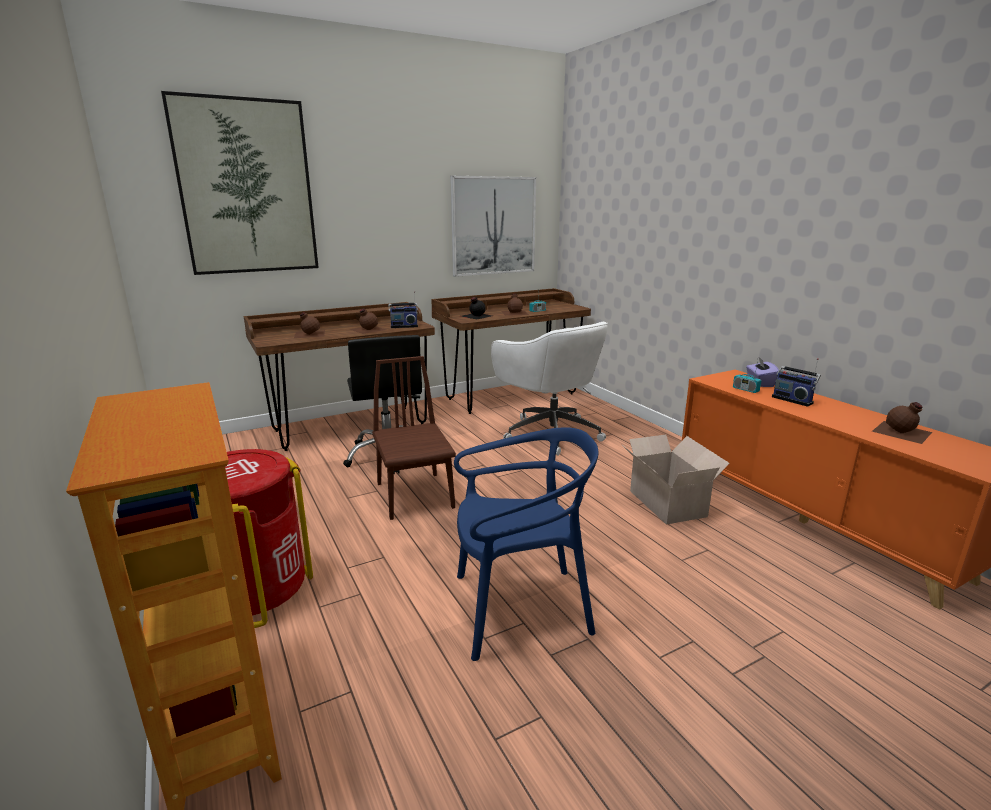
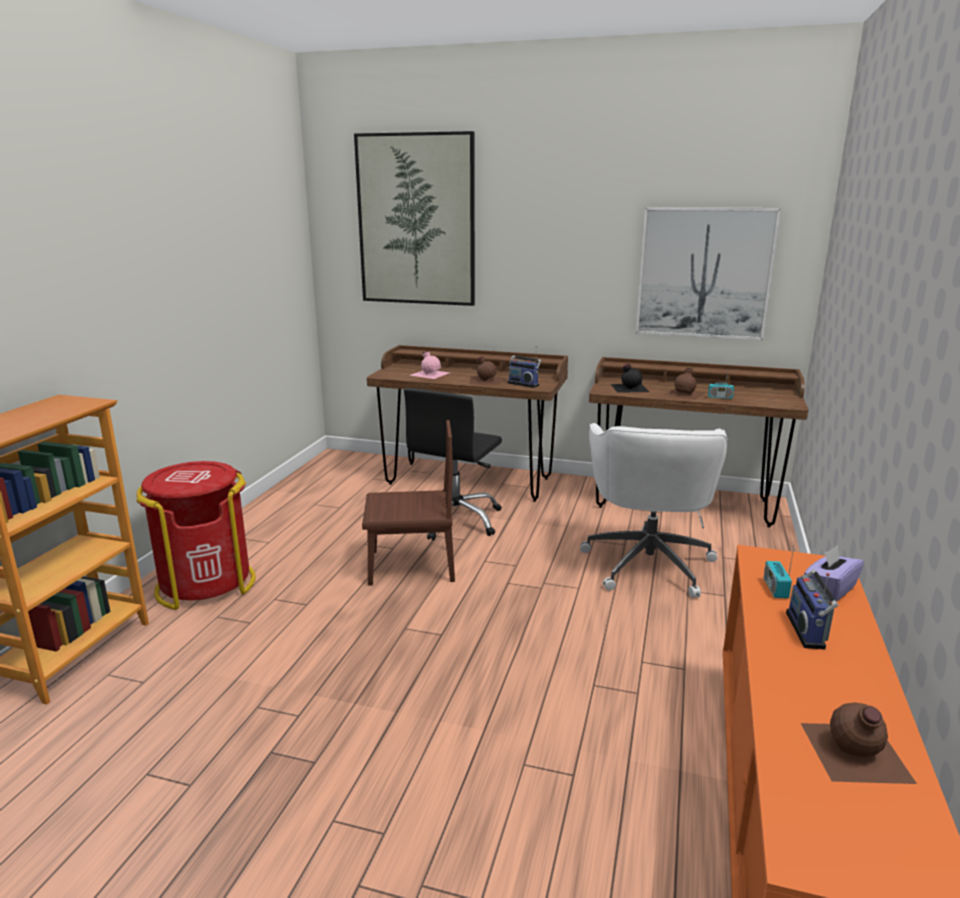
camera: 45 degrees right, 0 degrees up
(309, 334) = (429, 373): brown bottle -> pink bottle
(415, 495) = (411, 566): brown chair -> brown chair turned 60 degrees clockwise
(520, 608) = (316, 703): blue chair -> none
(666, 502) = (631, 701): cardboard box -> none

